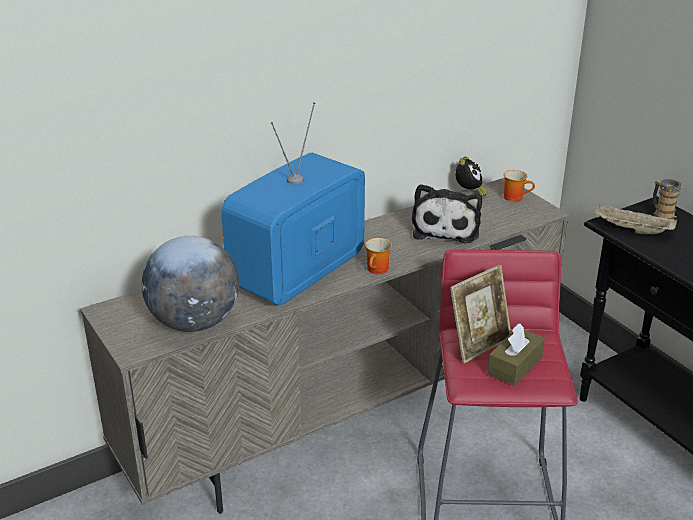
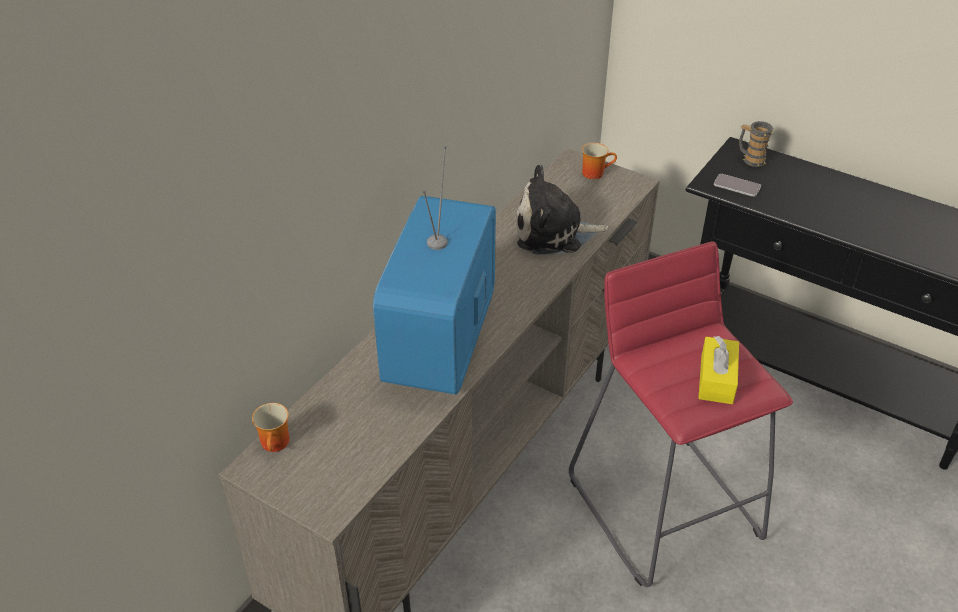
camera: 25 degrees left, 10 degrees up
(194, 323) = (373, 447): globe -> none
(378, 270) = (523, 309): mug -> mug (277, 444)
(446, 228) = (553, 232): plush toy -> plush toy turned 105 degrees clockwise
(469, 193) = (545, 179): alarm clock -> none
(479, 344) = (666, 365): picture frame -> none
(515, 366) = (716, 379): brown tissue box -> yellow tissue box
(631, 230) = (737, 186): beige tray -> phone

